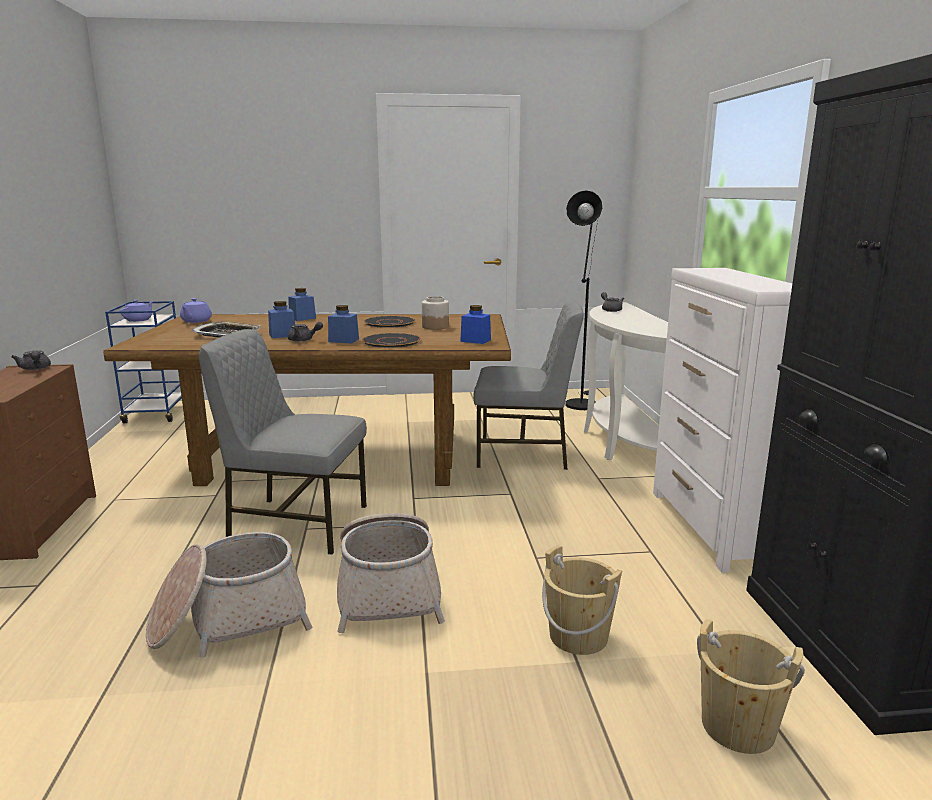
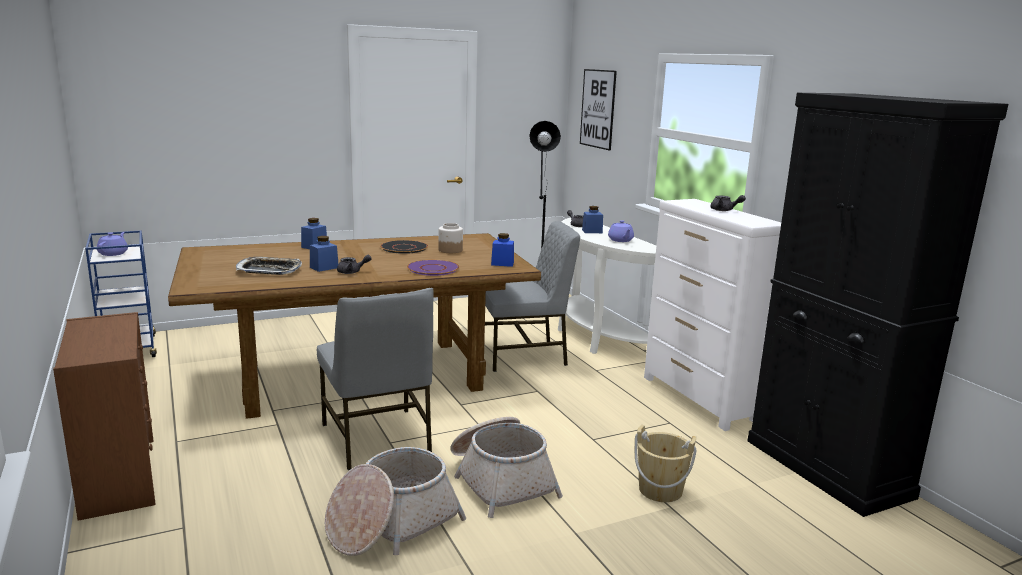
camera: 20 degrees left, 0 degrees up
(35, 369) = (107, 320): grey teapot -> grey teapot (724, 210)
(196, 321) = (210, 255): purple teapot -> purple teapot (620, 240)
(296, 523) = (377, 439): grey chair -> grey chair turned 105 degrees counterclockwise
(343, 340) = (389, 270): blue jar -> blue jar (592, 231)
(391, 341) = (433, 269): black plate -> purple plate
(654, 176) = (598, 109): none -> picture
(738, 727) = (789, 527): beige bucket -> none

